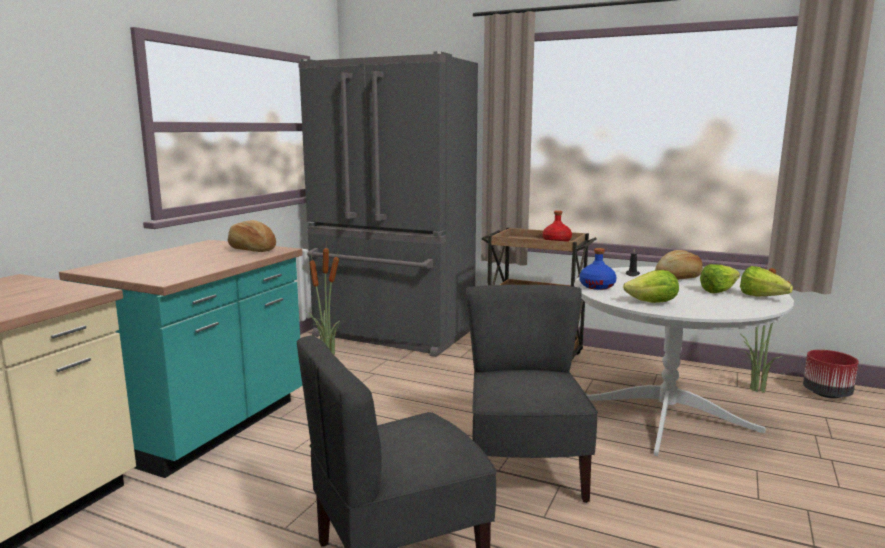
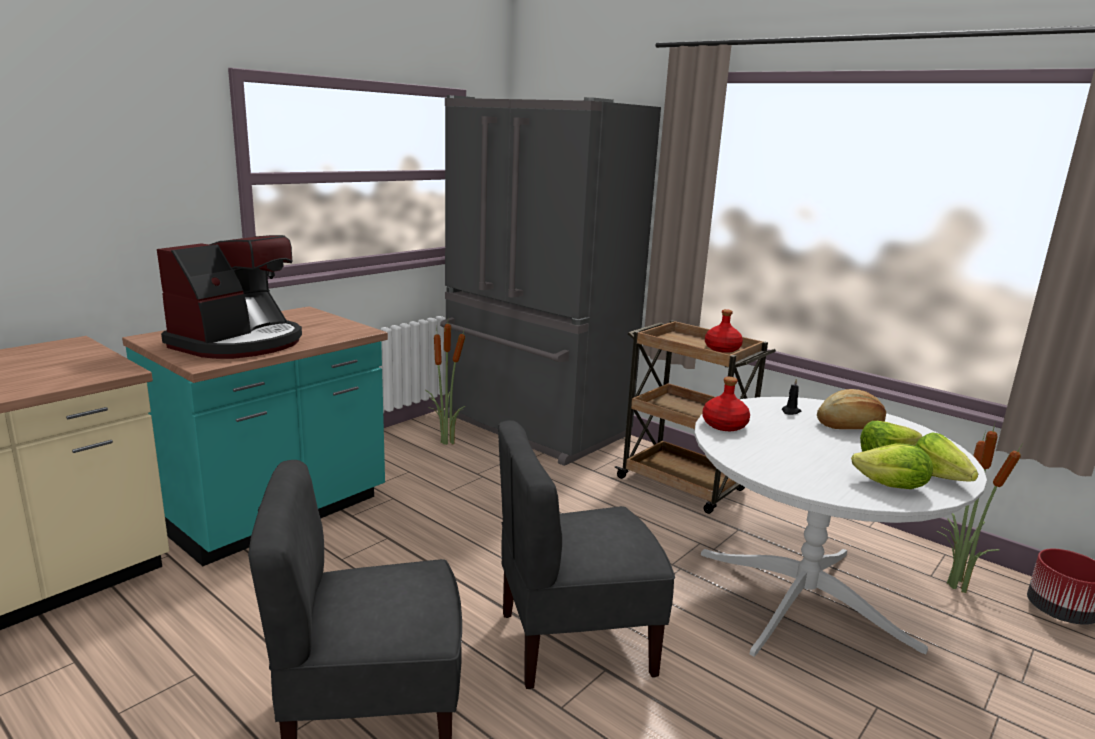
camera: 15 degrees right, 5 degrees up
(180, 265) = (239, 343): none -> coffee machine
(252, 249) = (334, 327): bread -> none
(524, 472) = (574, 642): grey chair -> grey chair turned 120 degrees counterclockwise
(597, 286) = (724, 425): blue bottle -> red bottle
(653, 303) = (773, 464): lettuce -> lettuce (891, 486)

